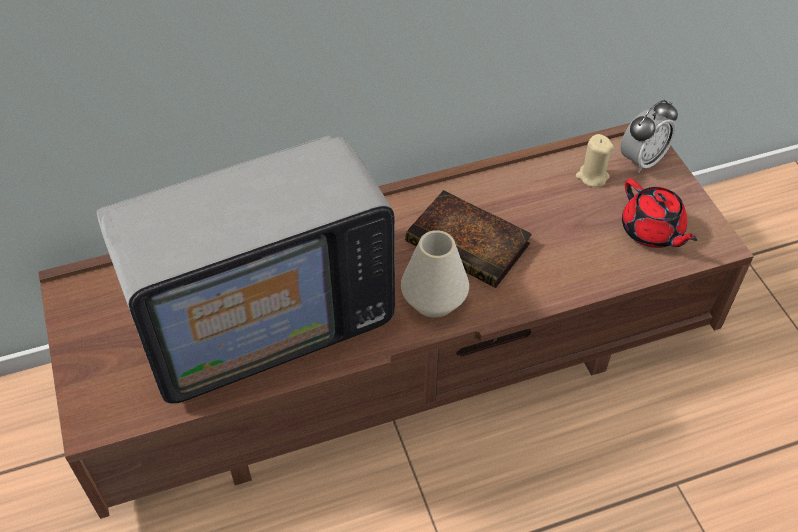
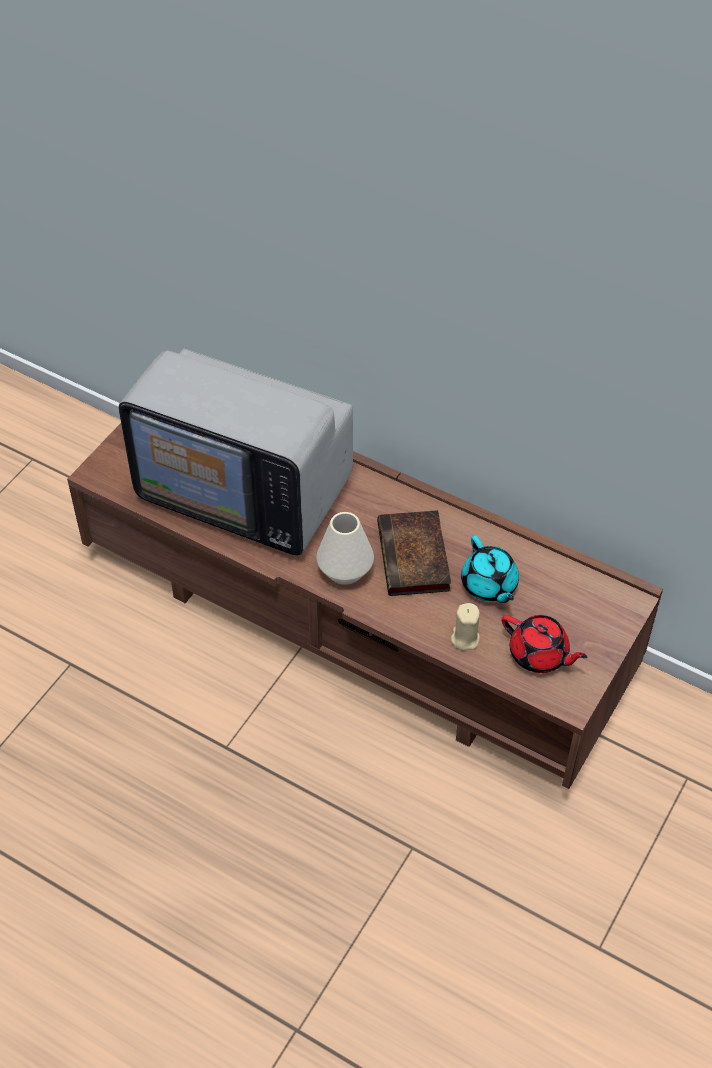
camera: 50 degrees right, 0 degrees up
(548, 215) = (489, 585): none -> turquoise teapot
(592, 176) = (557, 589): beige candle -> beige candle (464, 638)
(642, 160) = (609, 609): alarm clock -> none
(652, 231) = (539, 655): red teapot -> red teapot turned 75 degrees counterclockwise

